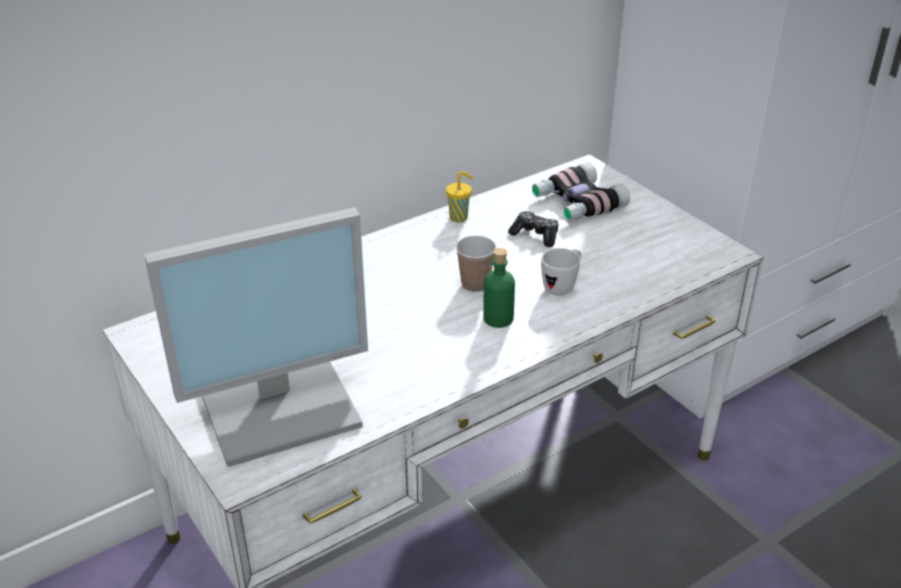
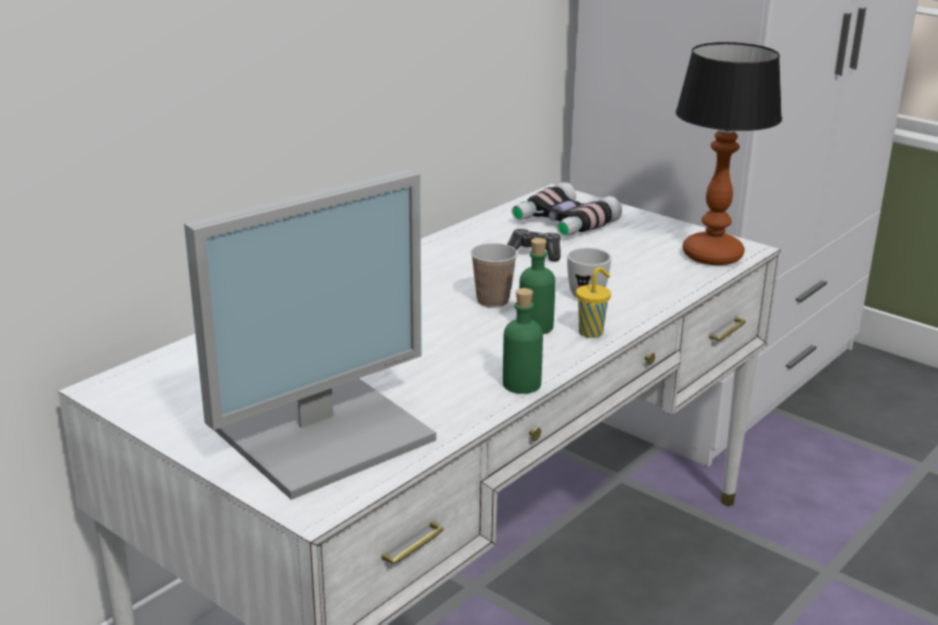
camera: 15 degrees left, 10 degrees down
(457, 379) = (521, 384): none -> green bottle
(459, 218) = (442, 247): yellow cup -> yellow cup (592, 332)
(694, 257) = (711, 255): none -> table lamp

